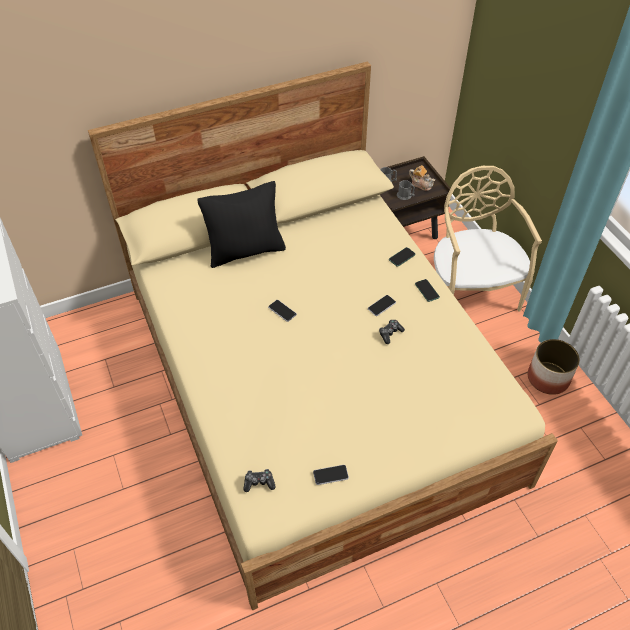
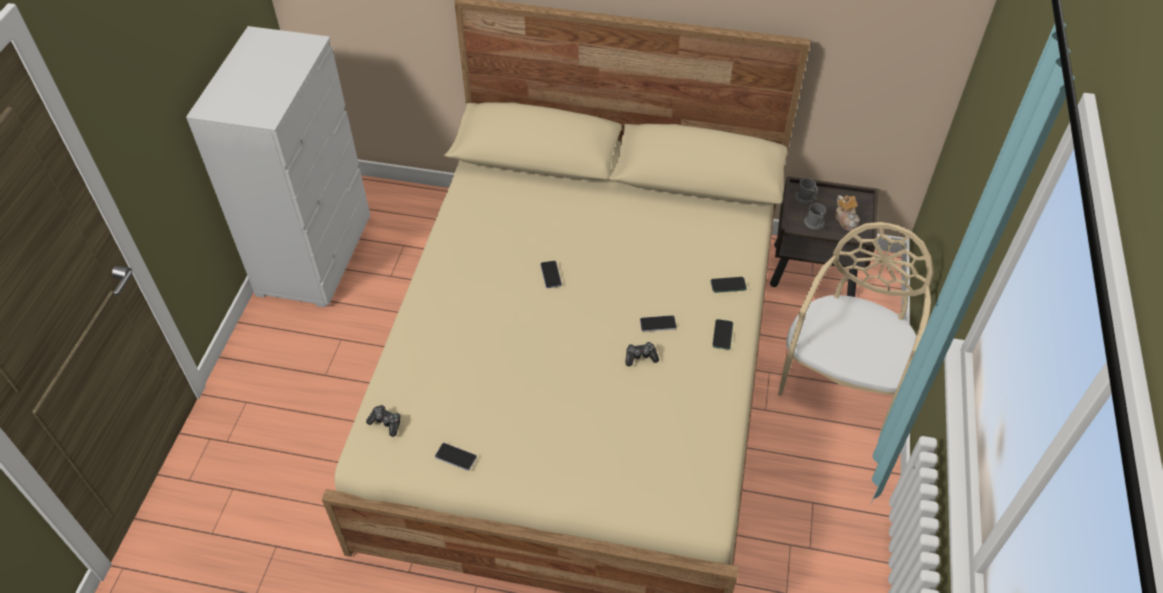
camera: 35 degrees right, 0 degrees up
(246, 251) = (569, 197): black pillow -> none
(547, 378) = (847, 526): planter -> none

